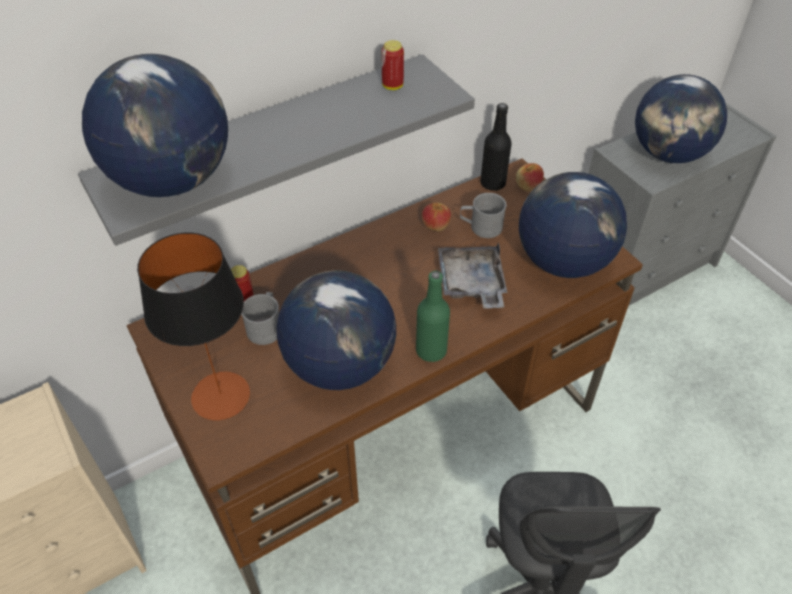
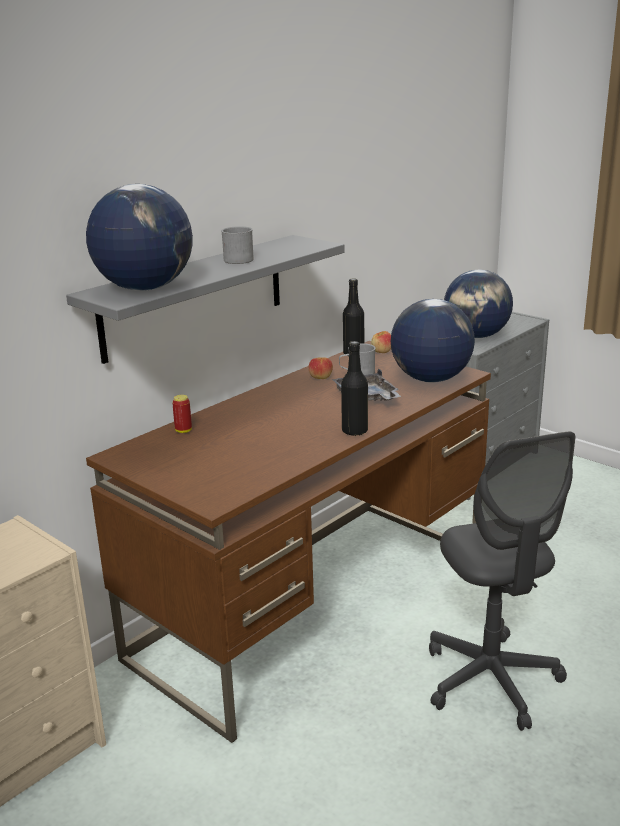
camera: 15 degrees left, 25 degrees down
(221, 396) = (193, 477): table lamp -> none
(266, 326) = (210, 440): grey mug -> grey mug (238, 259)
(340, 364) = (285, 448): globe -> none
(392, 86) = (281, 245): can -> none
(431, 350) = (354, 431): green bottle -> black bottle

